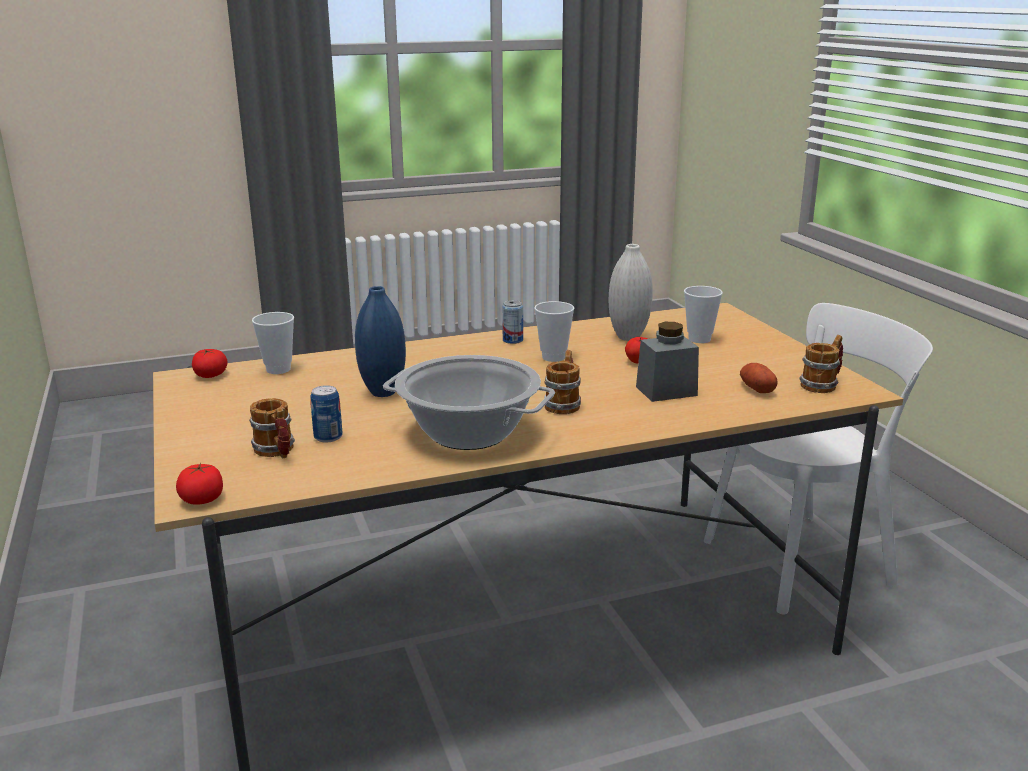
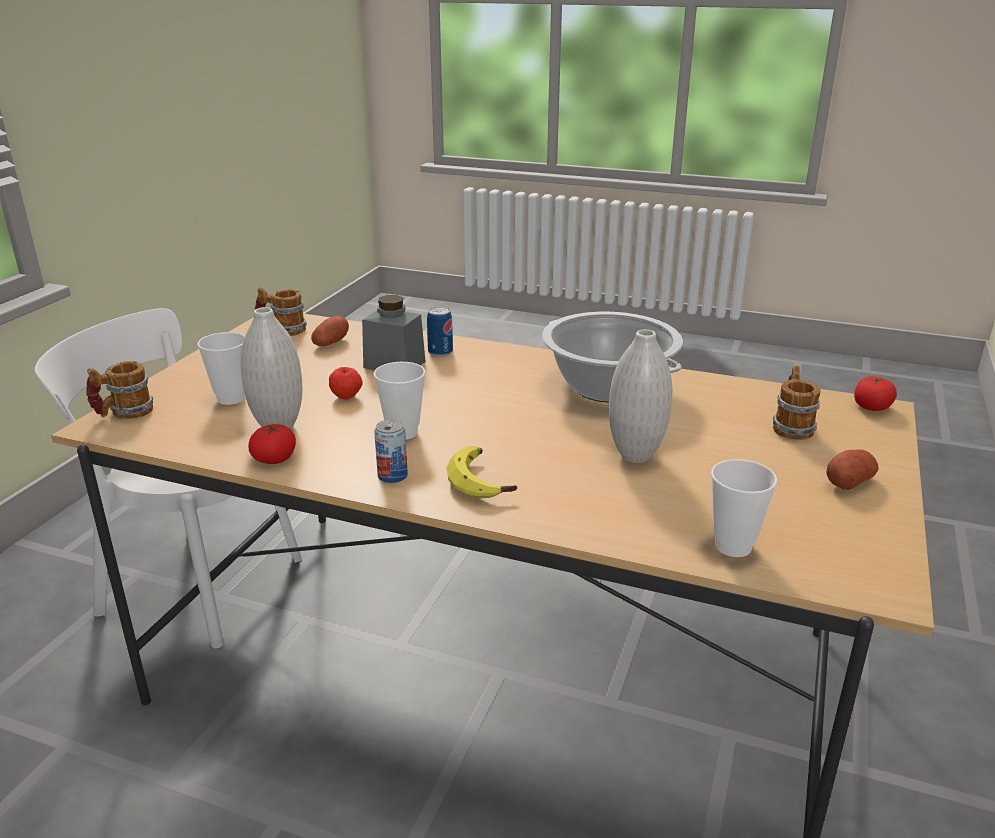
camera: 140 degrees left, 5 degrees up
(211, 375) = (837, 575): tomato -> tomato (274, 458)
(213, 424) = (849, 482): none -> potato
(328, 437) = (734, 424): can -> can (440, 352)
(383, 392) = (635, 455): blue vase -> white vase
(459, 353) = (483, 480): none -> banana
(564, 404) = (493, 383): mug -> mug (124, 413)

